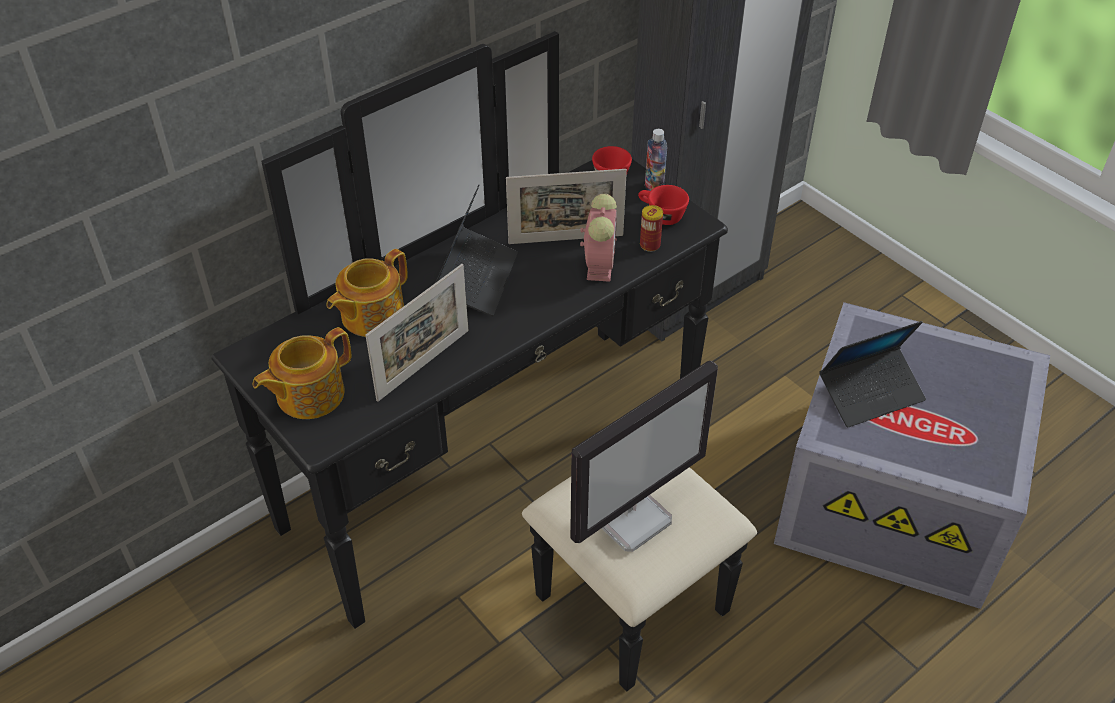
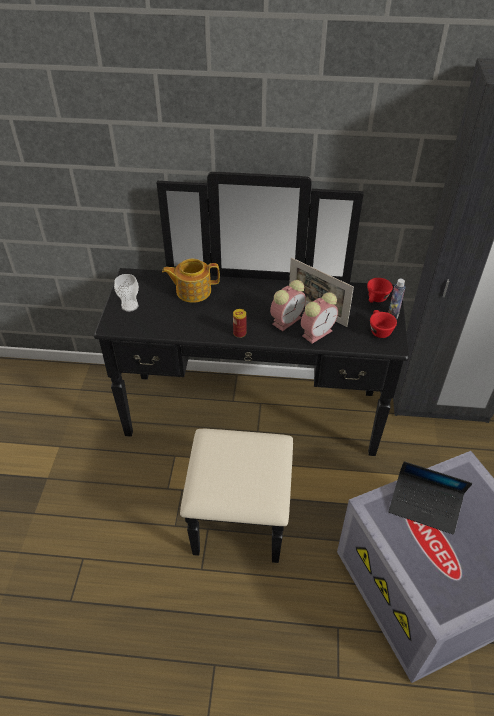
camera: 45 degrees right, 0 degrees up
(308, 394) = (130, 306): teapot -> cup
(423, 365) = (185, 324): picture frame -> none
(476, 279) = (254, 303): laptop -> none
(544, 272) = (287, 320): none -> alarm clock
(631, 516) = (231, 467): monitor -> none
(650, 245) = (354, 340): can -> can (239, 333)

